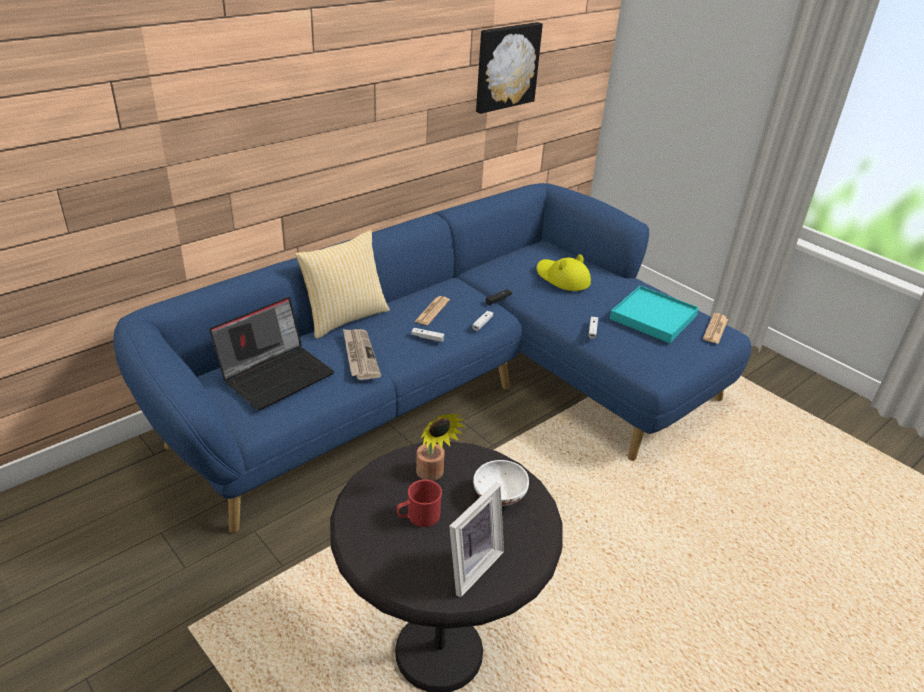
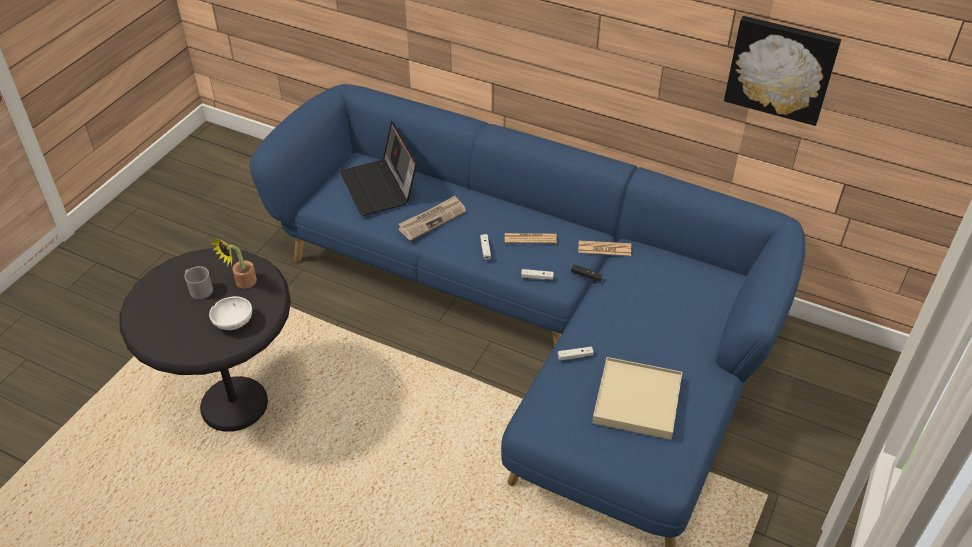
camera: 70 degrees right, 10 degrees up
(277, 374) = (380, 187): laptop -> laptop turned 45 degrees clockwise
(344, 318) = (484, 193): pillow -> none
(418, 516) = (199, 289): red mug -> grey mug
(469, 565) = (162, 325): picture frame -> none
(562, 278) = (661, 310): yellow hat -> none
(653, 317) = (637, 401): turquoise tray -> beige tray
(715, 329) = (659, 463): newspaper -> newspaper (604, 249)

